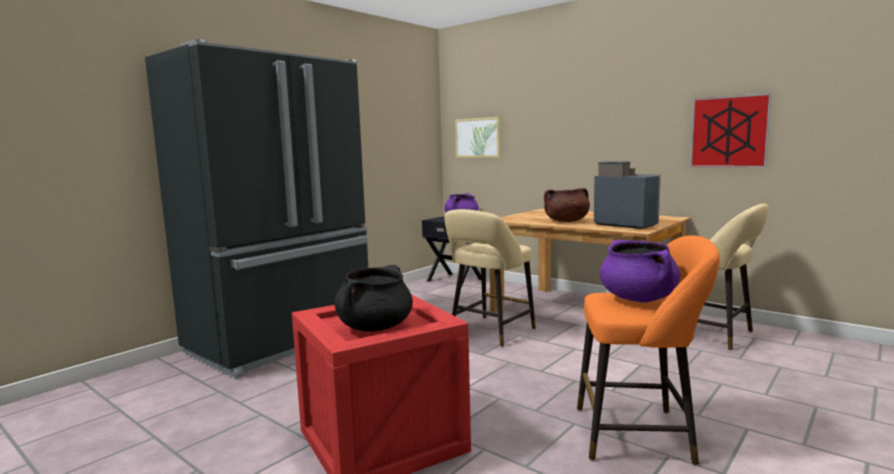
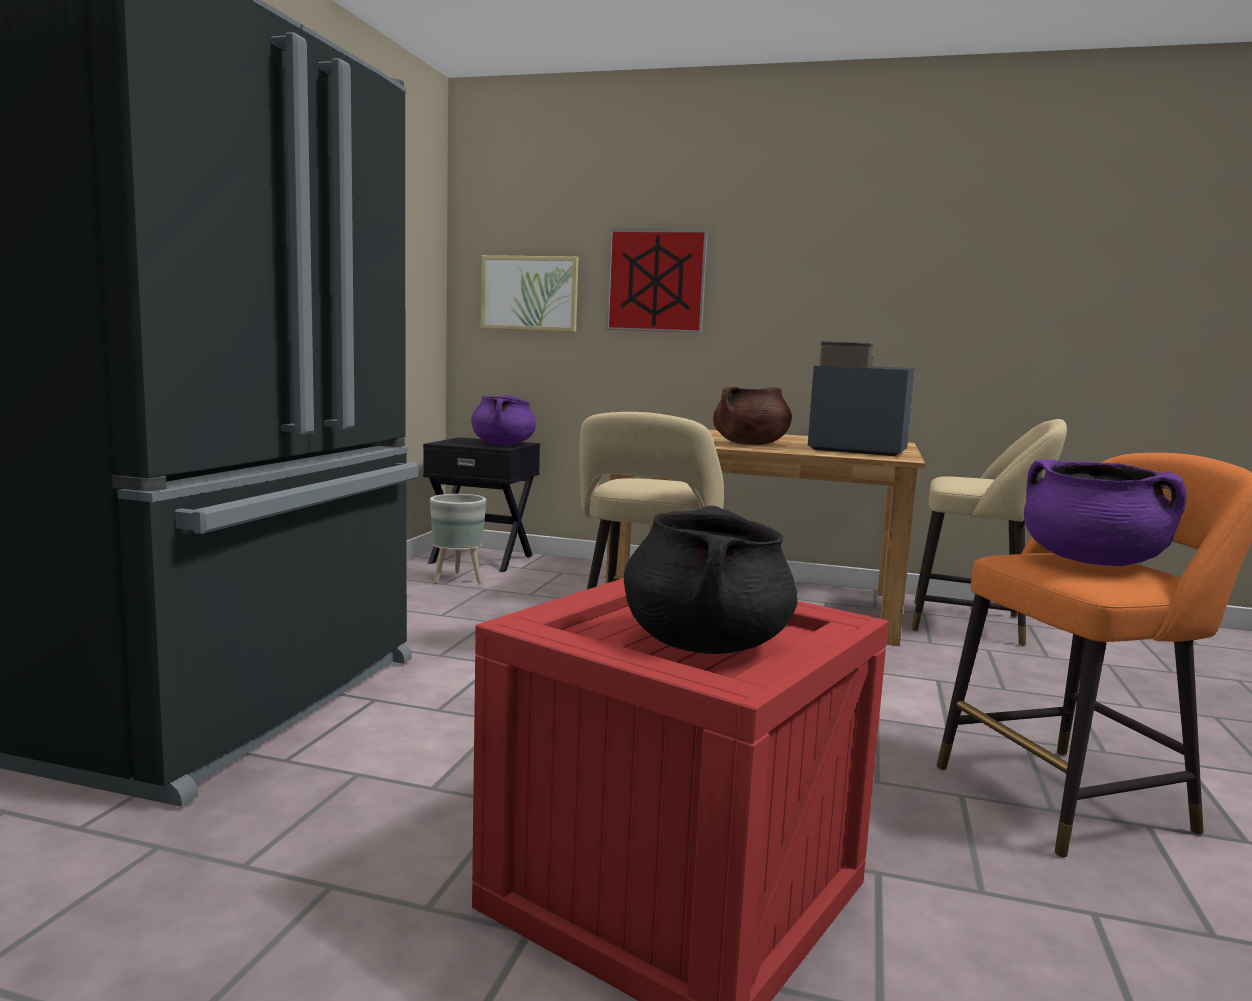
camera: 25 degrees left, 0 degrees up
(431, 290) = (456, 579): none -> grey planter
(729, 132) = (980, 310): picture -> picture (656, 281)

